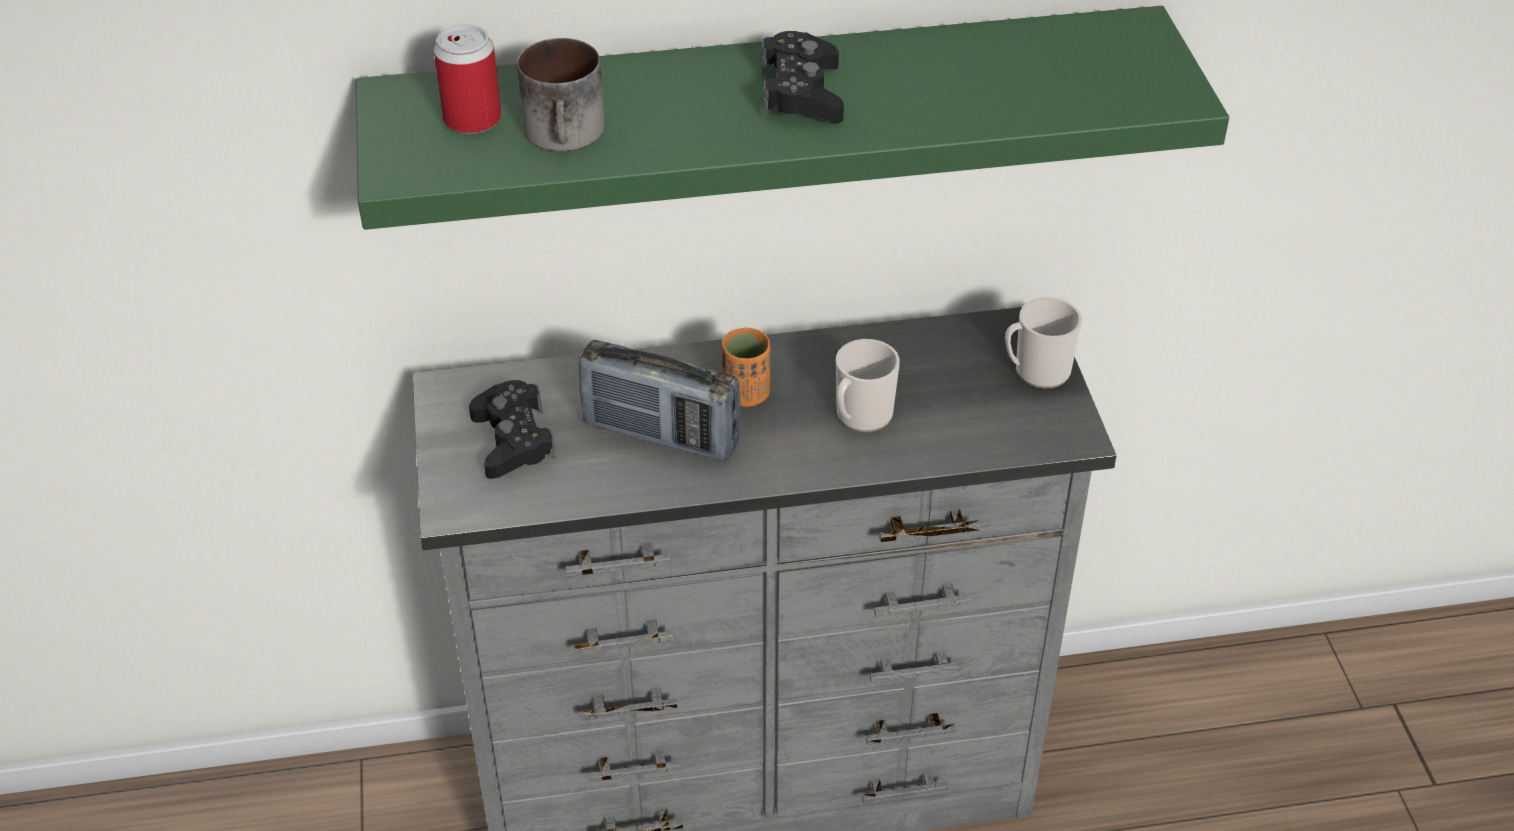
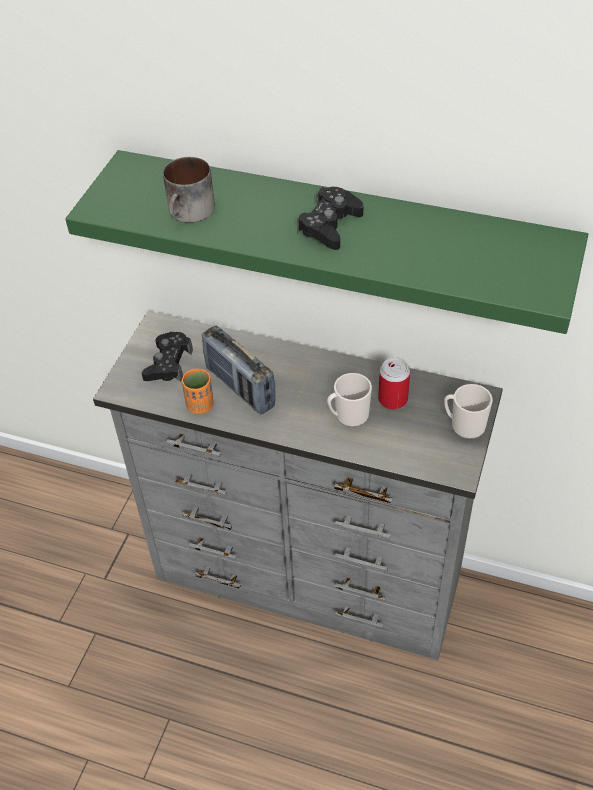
camera: 30 degrees right, 5 degrees up
(472, 119) = (152, 189): can -> can (393, 399)
(746, 394) = (298, 381): orange cup -> orange cup (200, 405)

